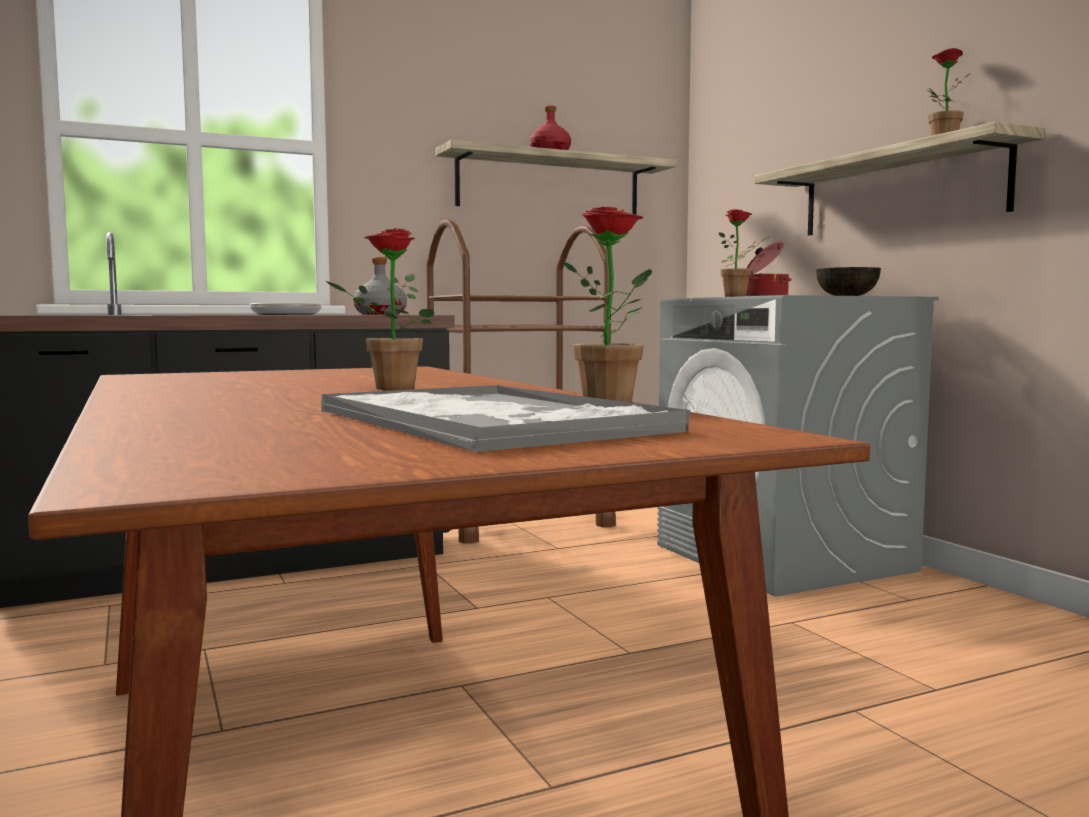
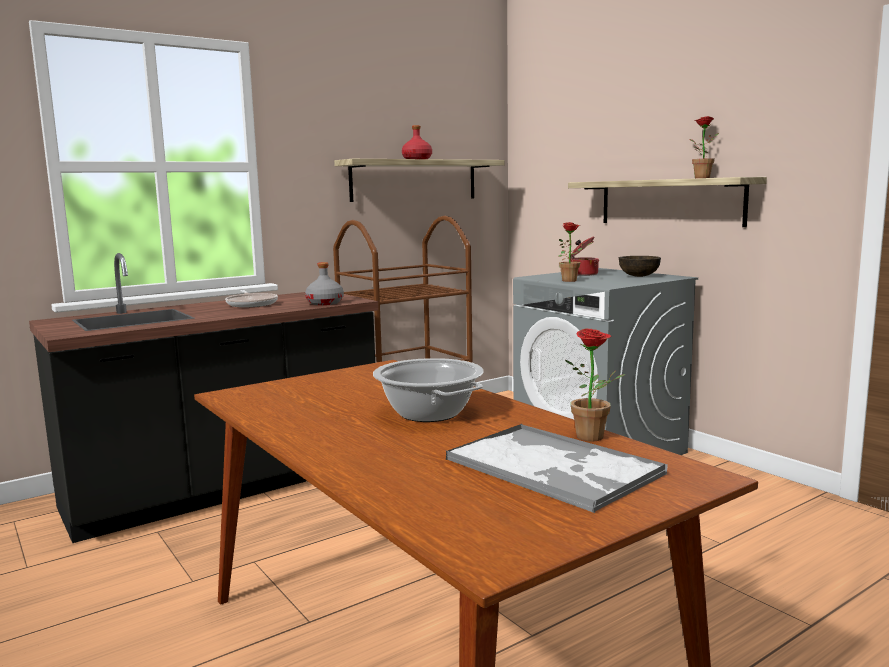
camera: 10 degrees left, 5 degrees up
(386, 388) = (428, 413): potted plant -> cooking pot

